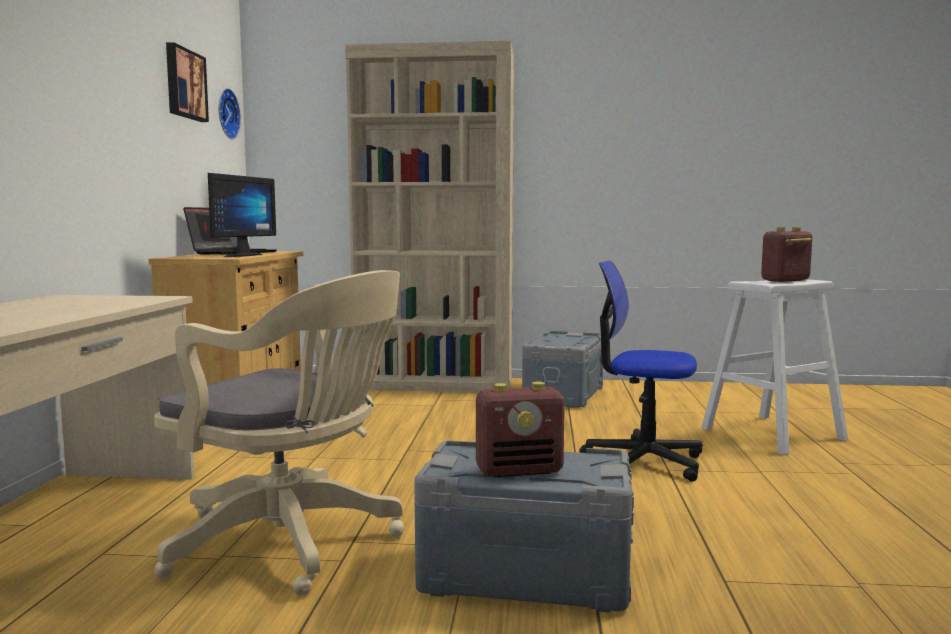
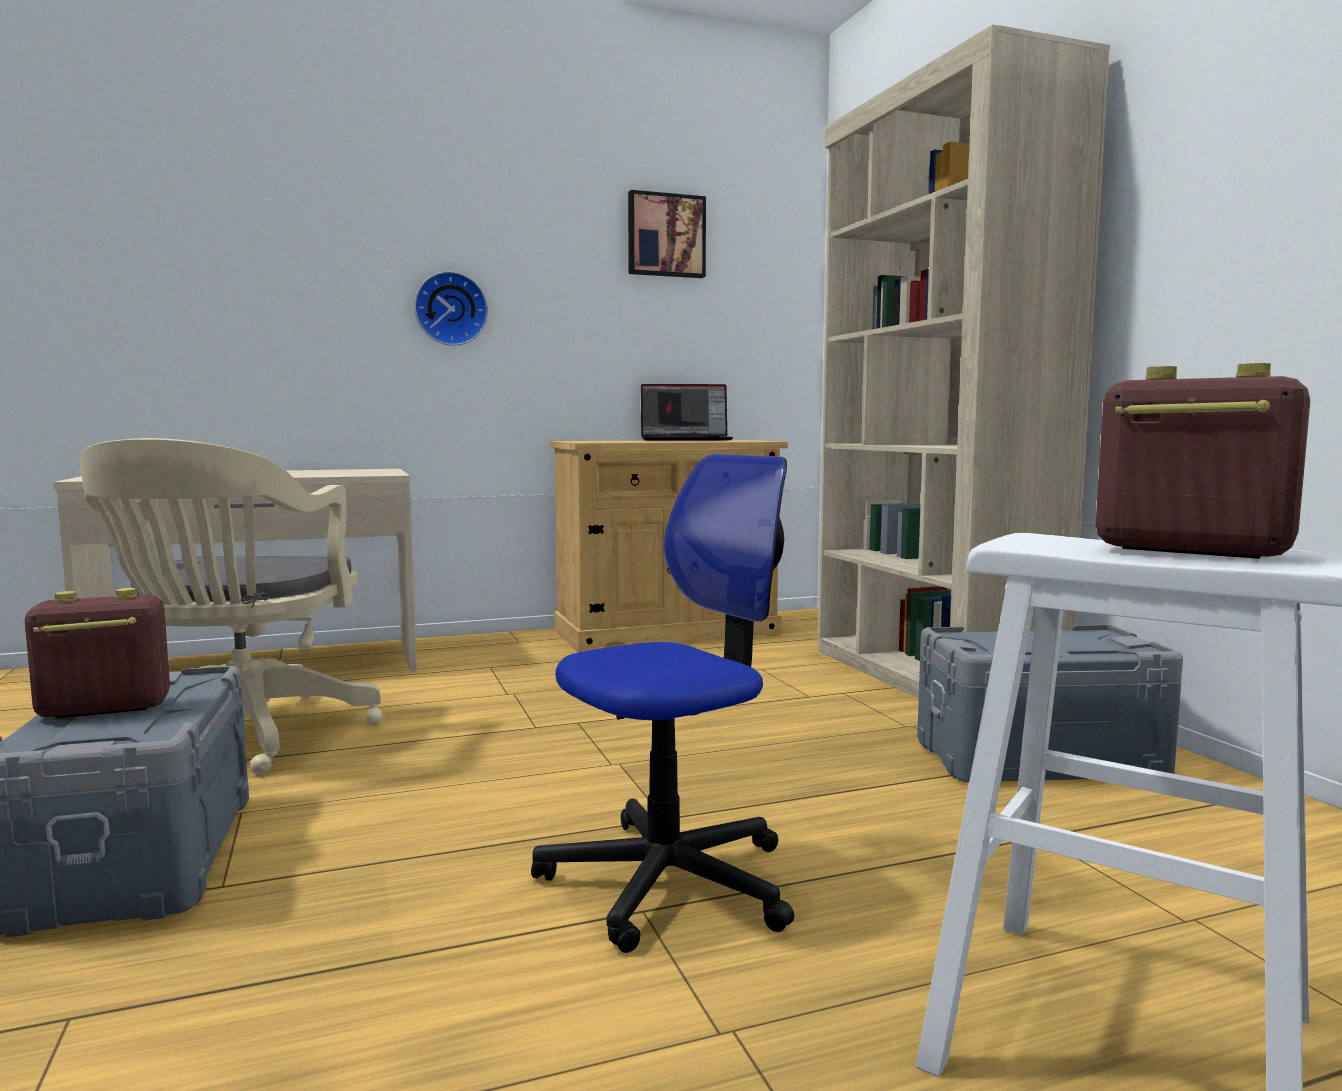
camera: 65 degrees right, 0 degrees up
(225, 114) = (767, 261): wall clock -> wall clock (450, 309)
(237, 256) = (631, 441): monitor -> none
(520, 471) = (103, 709): radio -> radio turned 105 degrees clockwise
(643, 462) = (669, 881): office chair -> office chair turned 60 degrees clockwise

